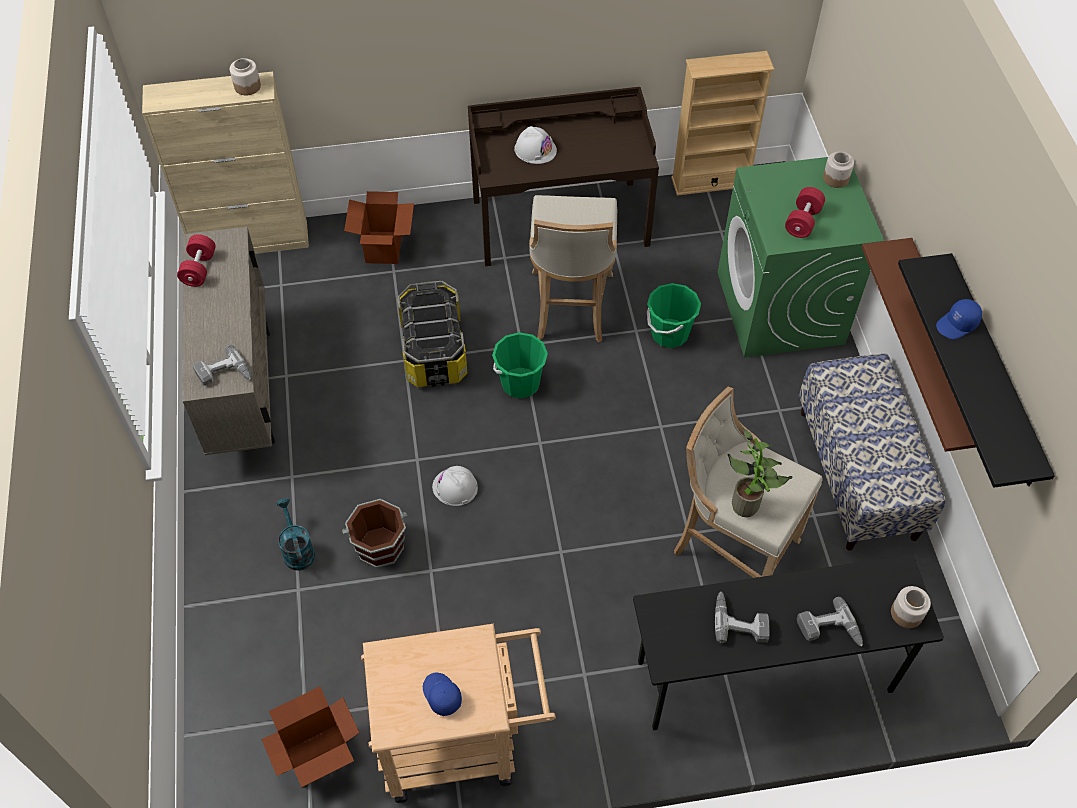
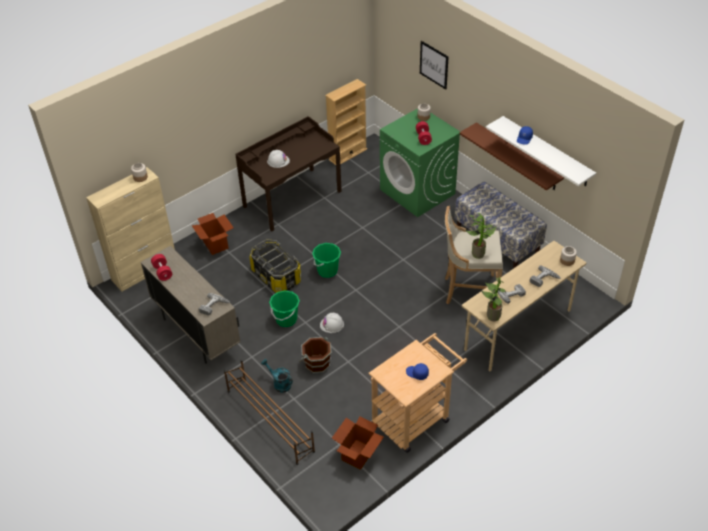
camera: 30 degrees left, 10 degrees down
(235, 607) = (270, 420): none -> brown shoe rack
(570, 308) = (326, 231): beige stool -> none
(669, 333) = (378, 222): green bucket -> green bucket (286, 319)
(670, 650) = (491, 315): none -> potted plant
(763, 678) = (518, 330): black desk -> beige desk
(887, 85) = (434, 65): none -> picture
(992, 372) = (546, 151): black shelf -> white shelf

